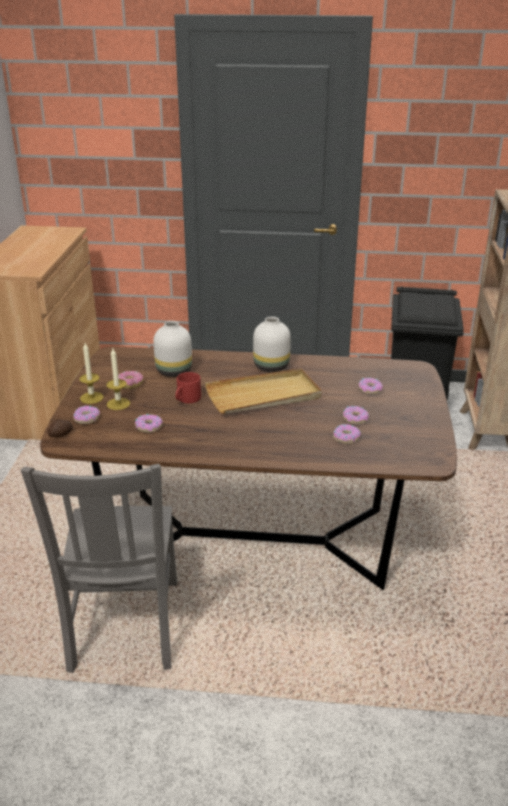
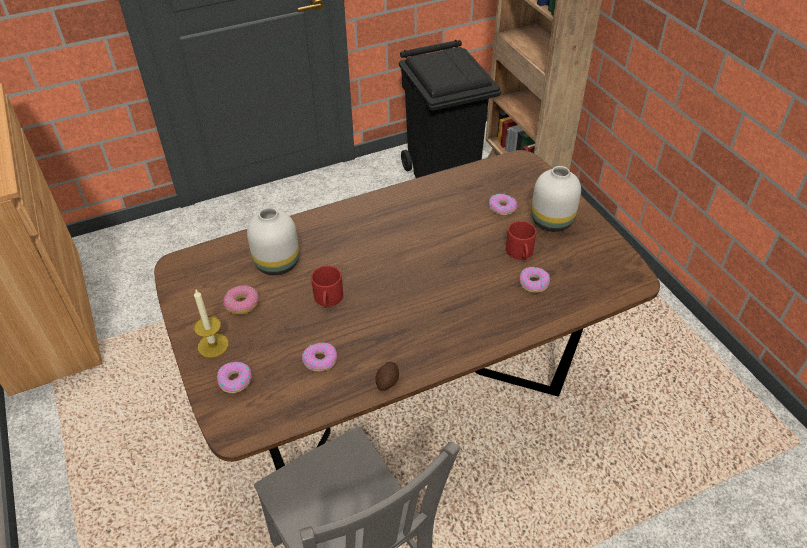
camera: 30 degrees left, 15 degrees up
(61, 434) = (225, 420): potato -> potato (388, 381)
(118, 404) = (254, 341): candle -> none
(264, 395) = (406, 259): beige tray -> none
(270, 366) = (378, 215): white vase -> white vase (550, 221)
(355, 418) = (521, 253): donut -> red mug

